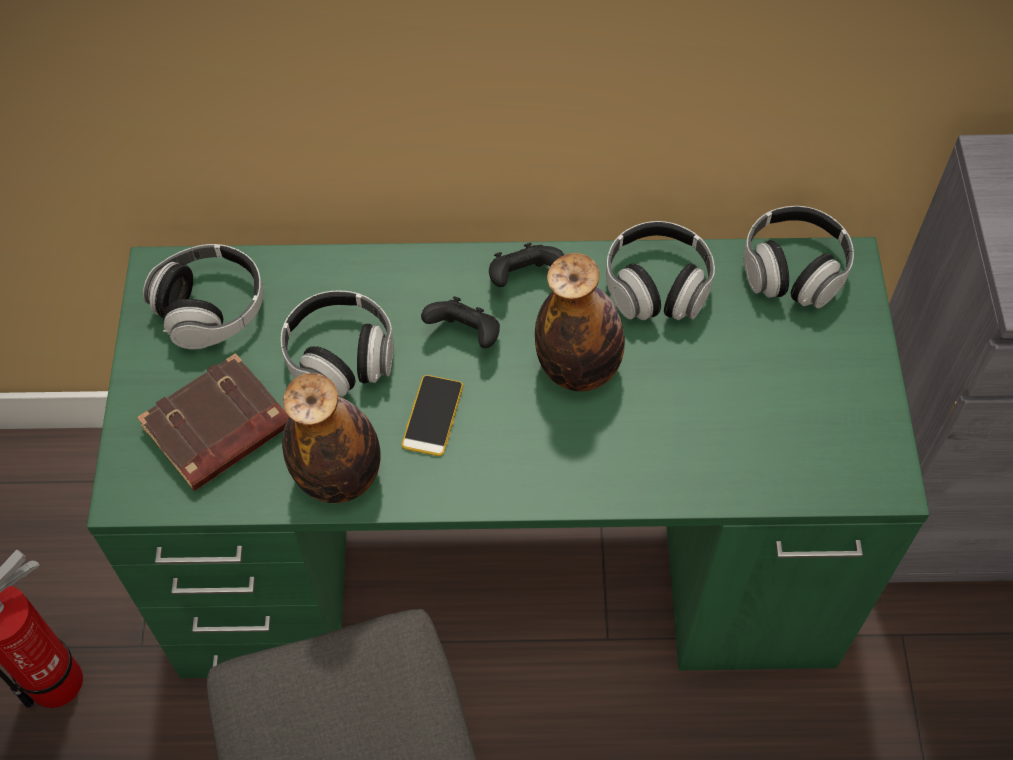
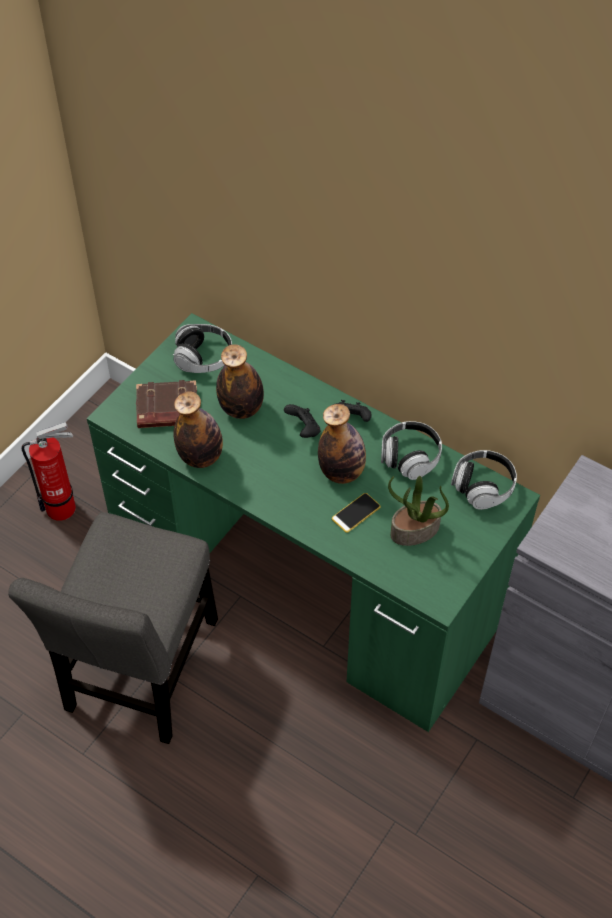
camera: 35 degrees right, 5 degrees down
(340, 358) = (241, 408): headphones -> bottle
(433, 416) = (260, 455): phone -> phone (356, 513)
(759, 396) = (414, 531): none -> potted plant

